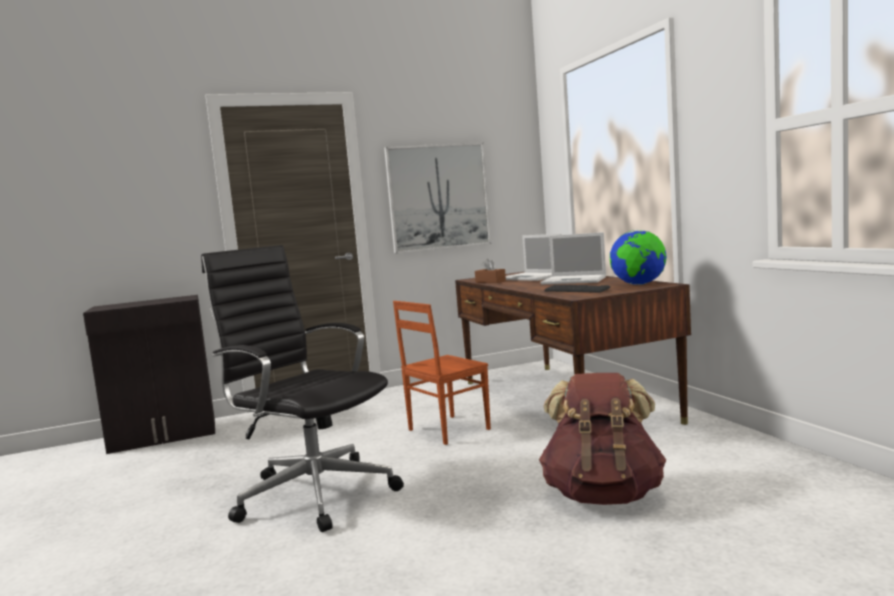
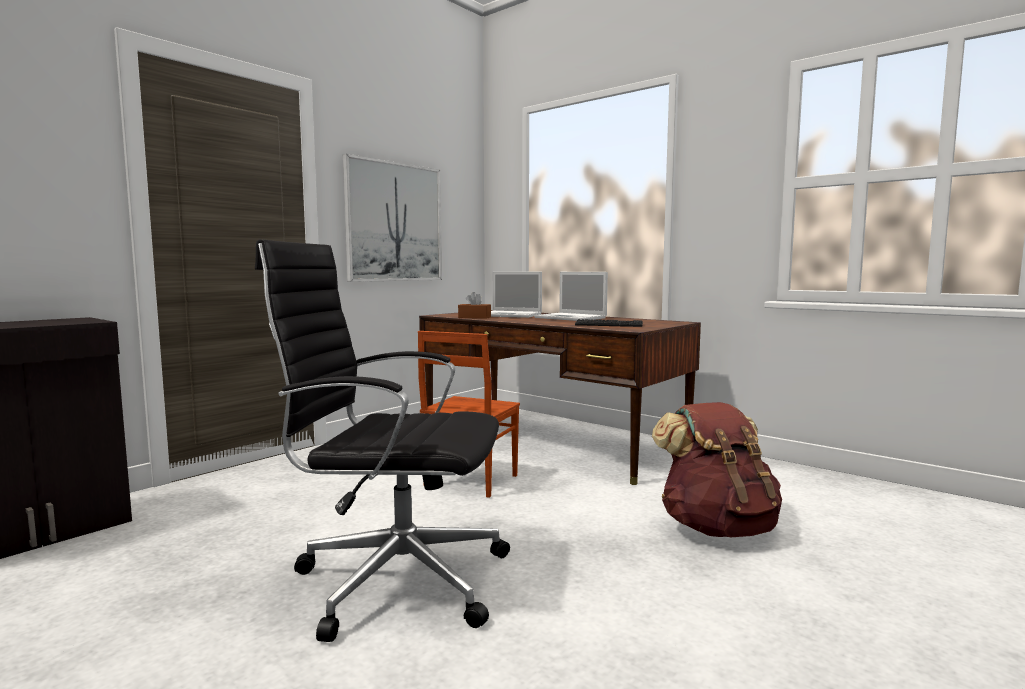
camera: 30 degrees left, 0 degrees up
(575, 280) = (571, 318): laptop -> laptop turned 45 degrees clockwise
(638, 284) = (654, 321): globe -> none

